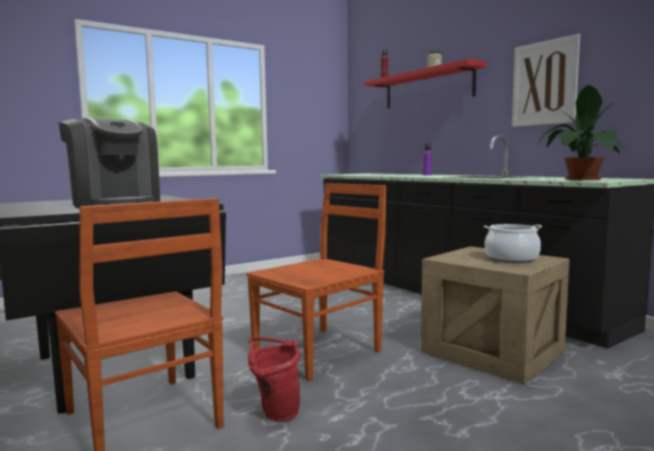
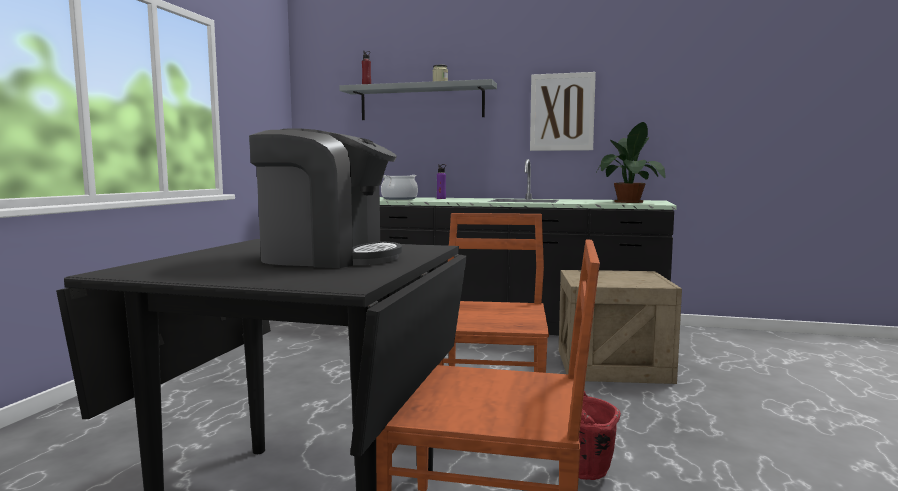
camera: 40 degrees left, 0 degrees up
(427, 88) = (421, 102): red shelf -> grey shelf
(511, 259) = (626, 277): cooking pot -> cooking pot (399, 199)

